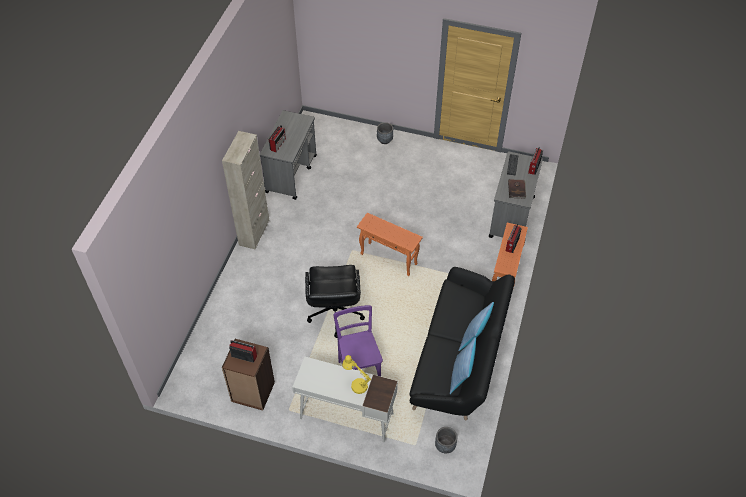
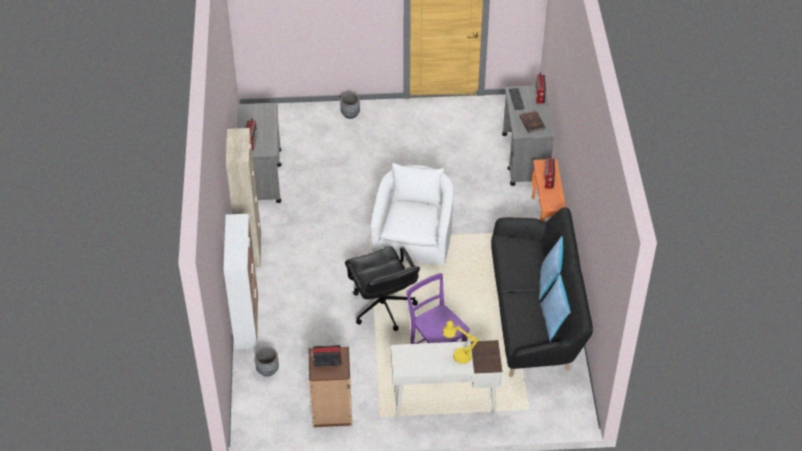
camera: 20 degrees left, 5 degrees down
(223, 291) = (247, 320): none -> cabinet
(388, 259) = (414, 236): orange side table -> white armchair
(445, 446) = (559, 400): grey planter -> grey planter (267, 370)

